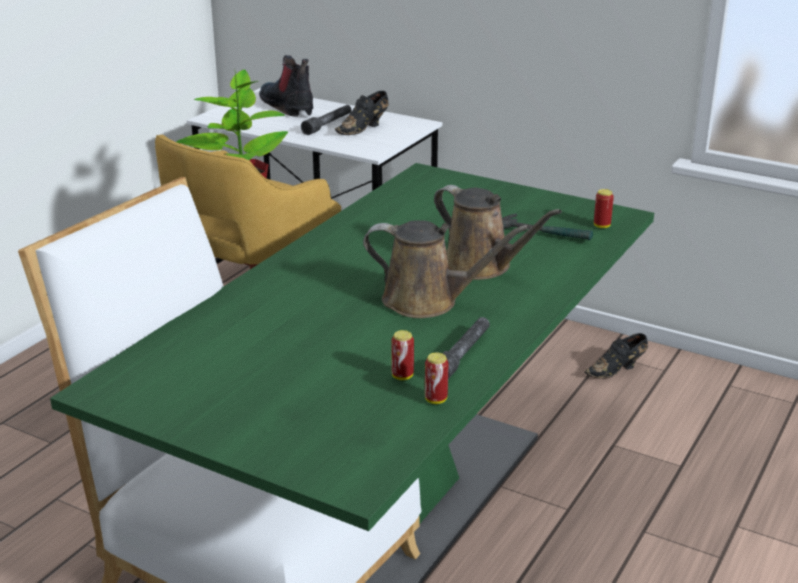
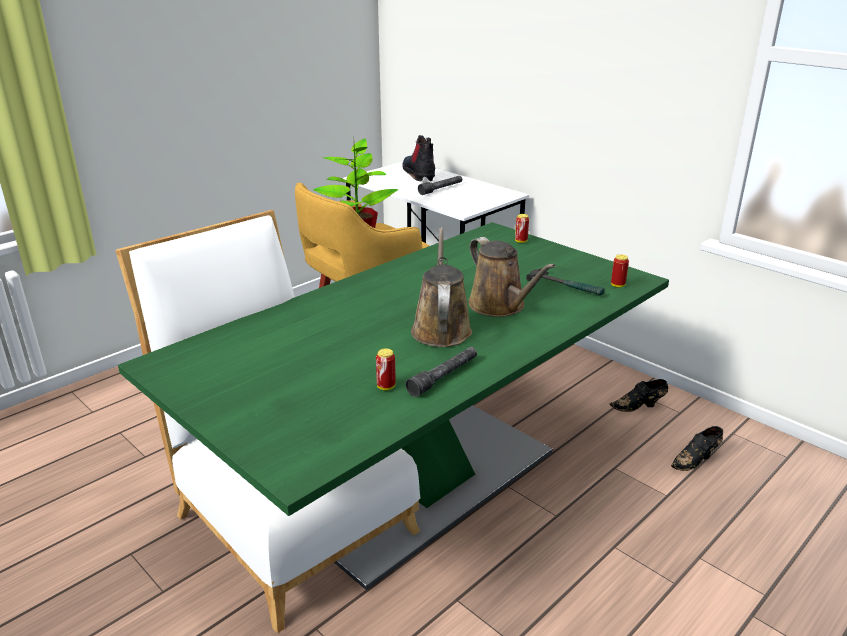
camera: 15 degrees right, 0 degrees up
(364, 128) = (466, 194): black shoe -> black shoe (696, 460)
(427, 301) = (441, 328): brown watering can -> brown watering can turned 120 degrees counterclockwise
(436, 400) = (401, 411): can -> can (521, 241)

